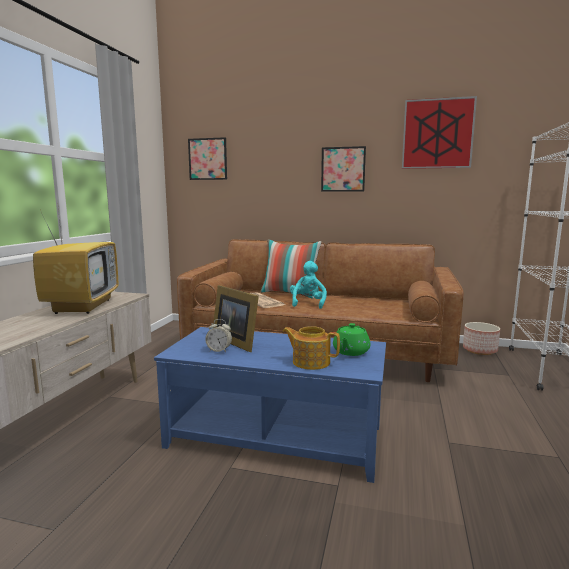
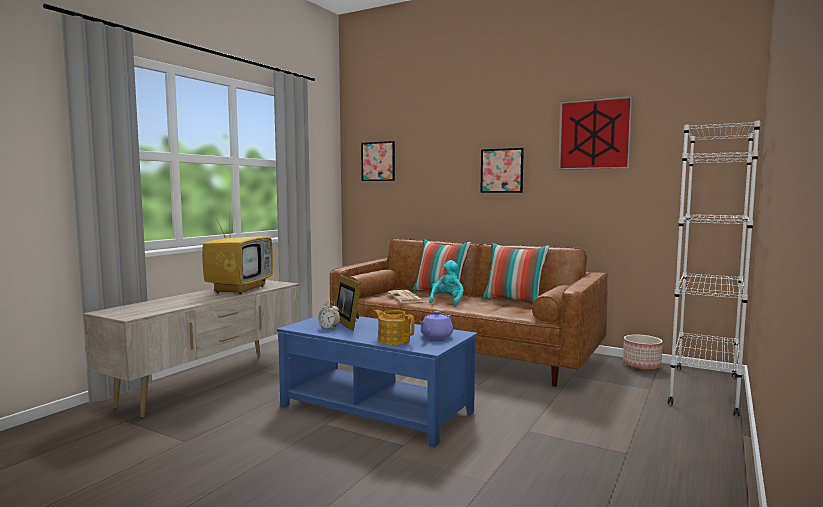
camera: 15 degrees right, 5 degrees down
(350, 352) = (436, 336): green teapot -> purple teapot
(368, 299) = (514, 301): none -> pillow

